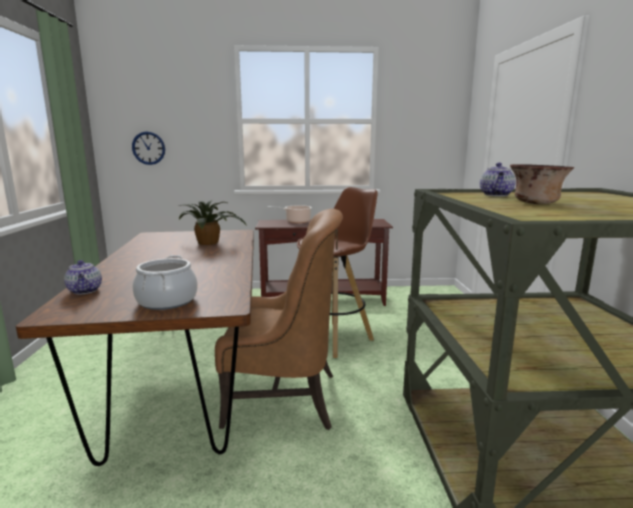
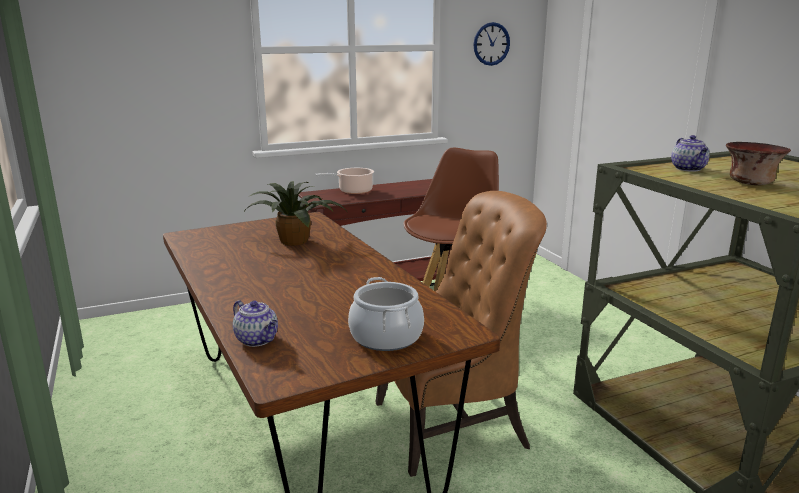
camera: 20 degrees left, 5 degrees up
(148, 148) = (117, 95): wall clock -> wall clock (491, 44)

